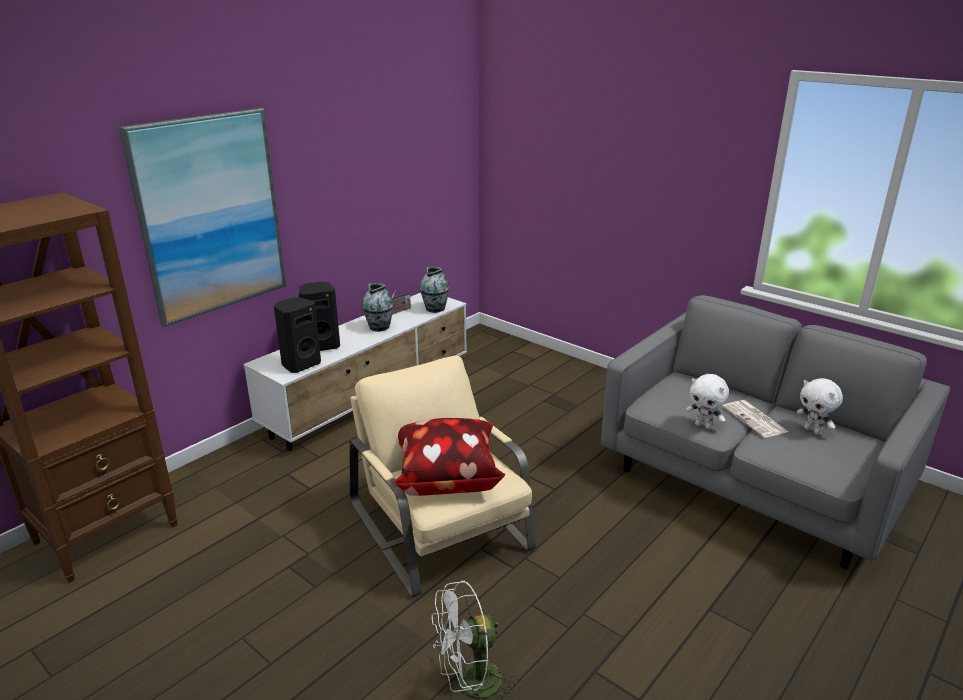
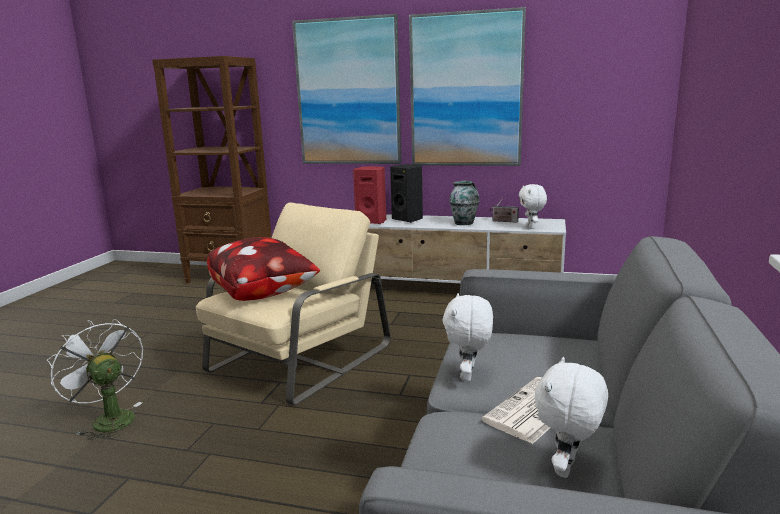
camera: 65 degrees right, 10 degrees down
(300, 364) = (372, 221): black speaker -> red speaker
(337, 187) = (466, 91): none -> picture
(435, 309) = (531, 227): vase -> white plush toy

